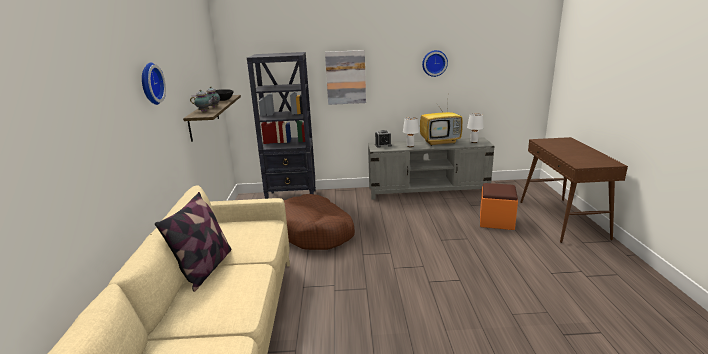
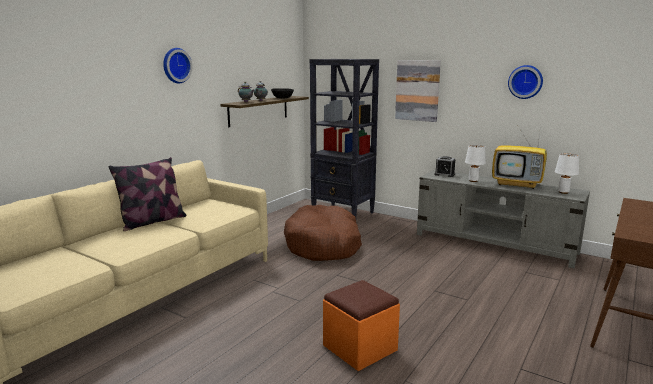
camera: 35 degrees right, 5 degrees down
(496, 221) = (534, 297): orange ottoman -> orange ottoman (360, 348)

